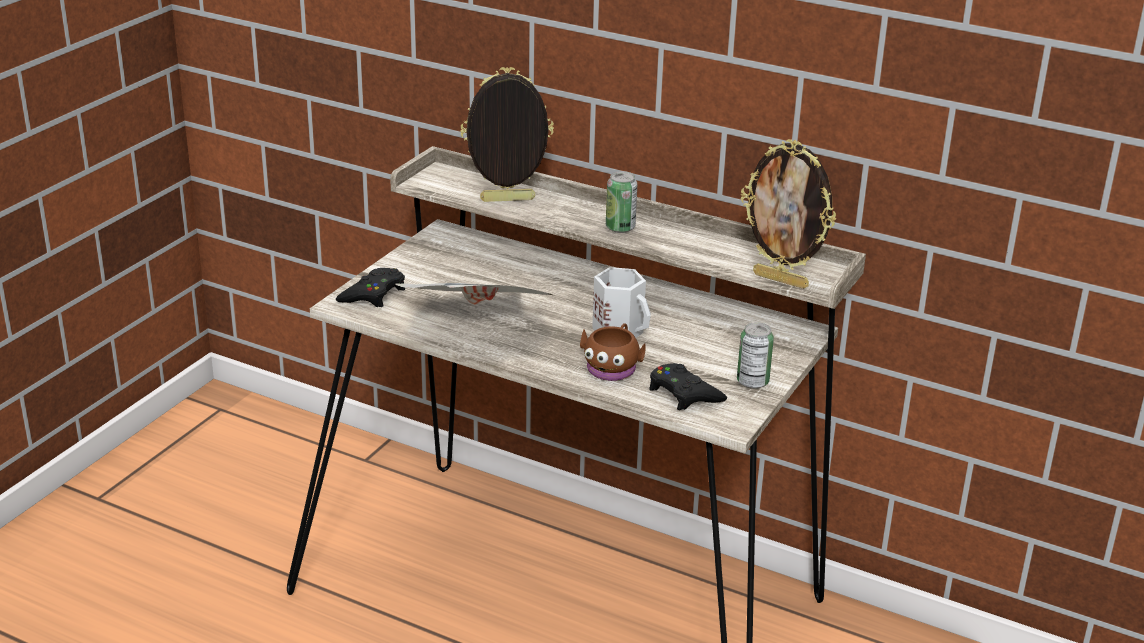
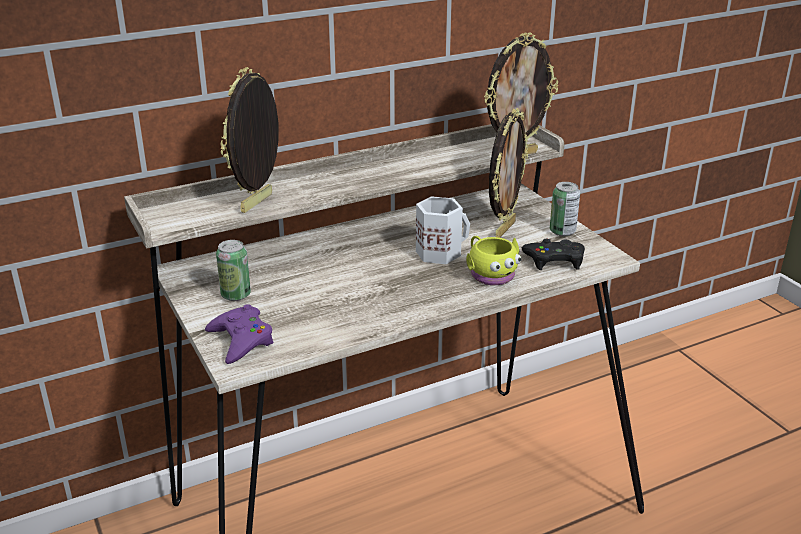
camera: 55 degrees left, 0 degrees up
(373, 294) = (241, 340): black game controller -> purple game controller
(477, 326) = (361, 308): newspaper -> none
(613, 367) = (490, 273): brown mug -> yellow mug
(620, 228) = (368, 178): can -> can (236, 295)
(712, 349) = (503, 229): none -> picture frame

